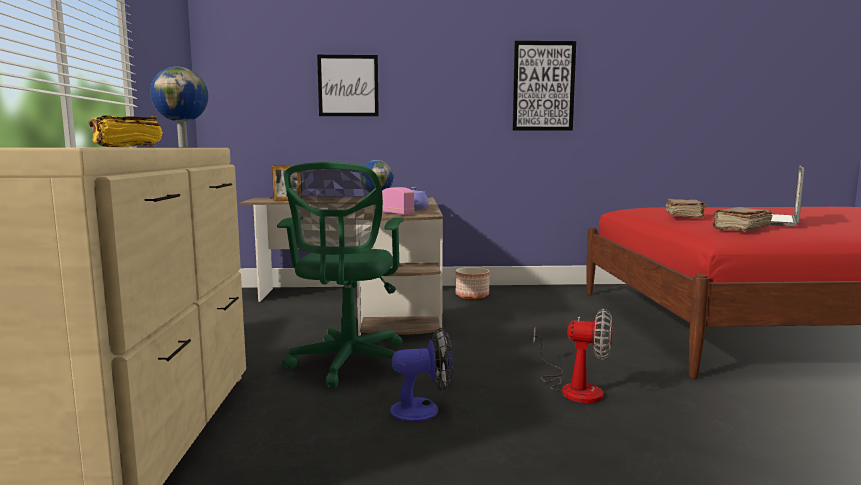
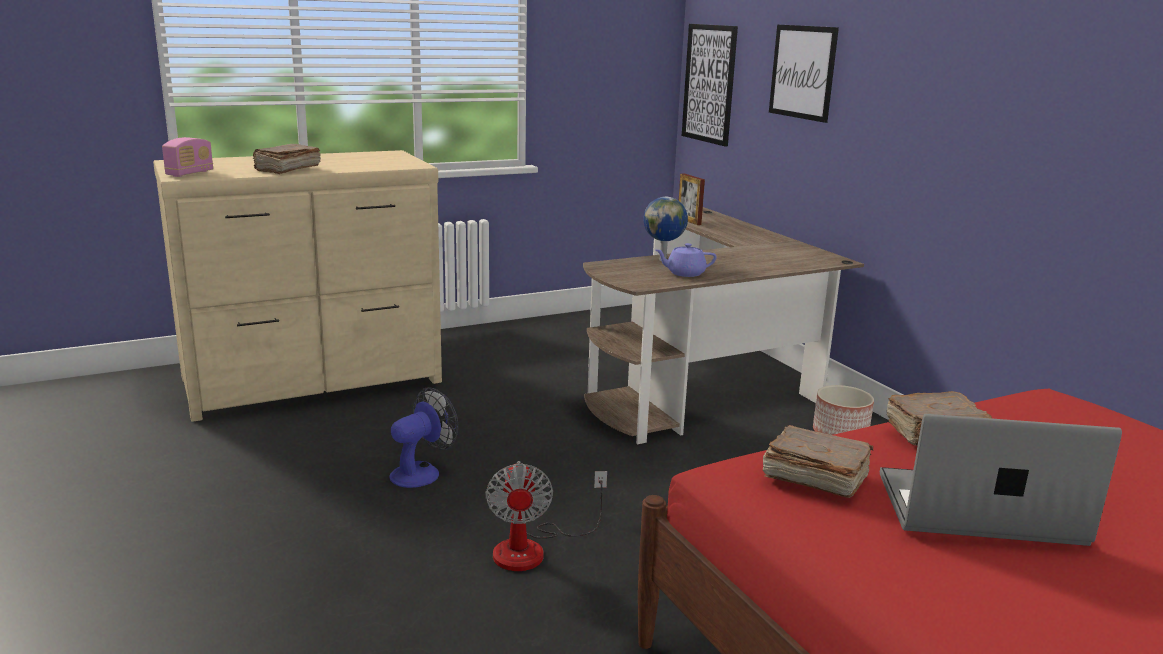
camera: 65 degrees right, 10 degrees up
(125, 147) = (287, 169): yellow book -> brown book
(183, 147) = (361, 168): globe -> none
(347, 364) = (506, 415): green office chair -> none
(398, 213) = (628, 273): radio -> radio (190, 173)
(423, 409) = (422, 472): fan -> fan turned 105 degrees counterclockwise
(543, 86) = (1066, 101): picture -> picture (709, 84)

